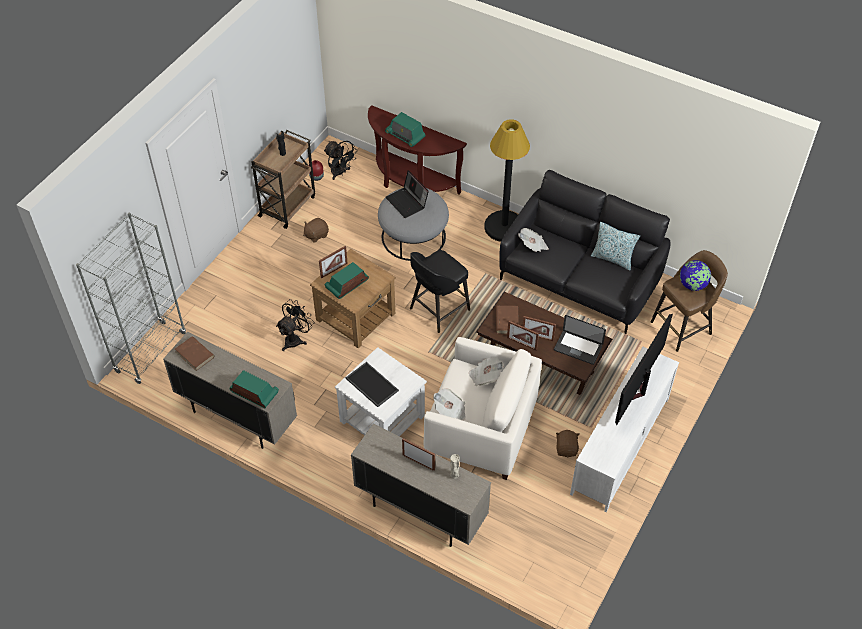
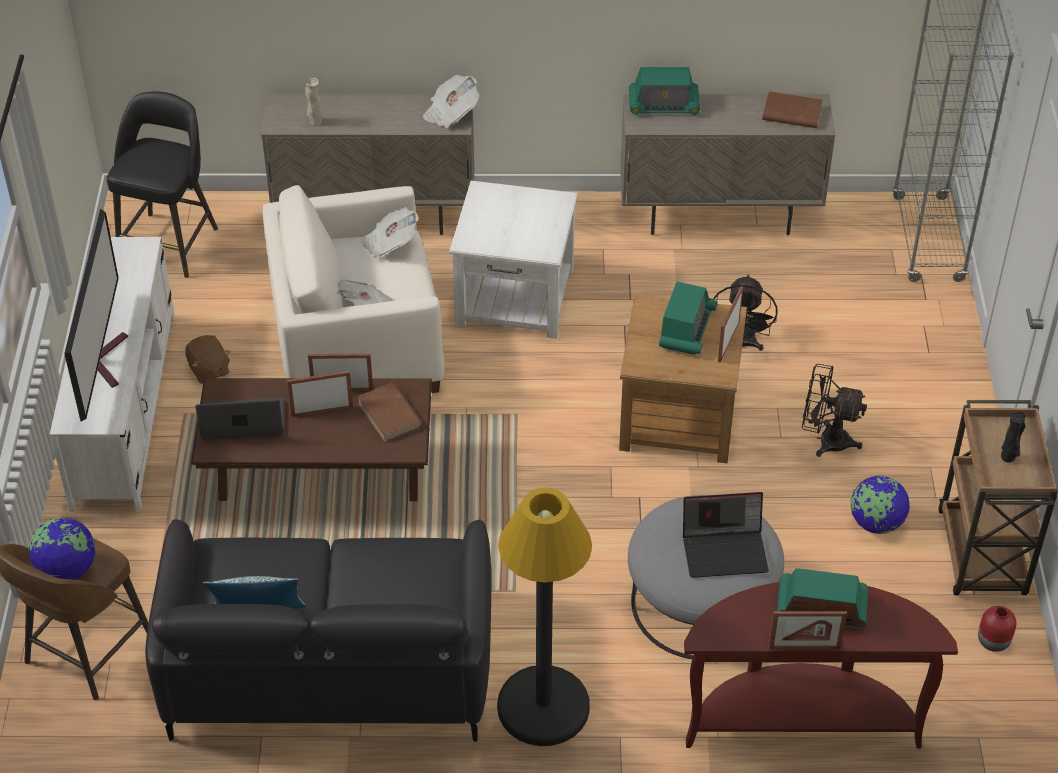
camera: 150 degrees right, 5 degrees down
(316, 235) = (875, 523): brown plush toy -> globe
(340, 173) = (958, 672): black fan -> black fan (825, 440)
(371, 384) = (526, 213): tray -> none
(407, 202) = (725, 550): laptop -> laptop turned 150 degrees clockwise
(418, 462) = (374, 118): picture frame -> picture frame (804, 647)
(438, 310) = (551, 487): black stool -> black stool (170, 243)
(533, 246) = (427, 572): newspaper -> newspaper (451, 113)

